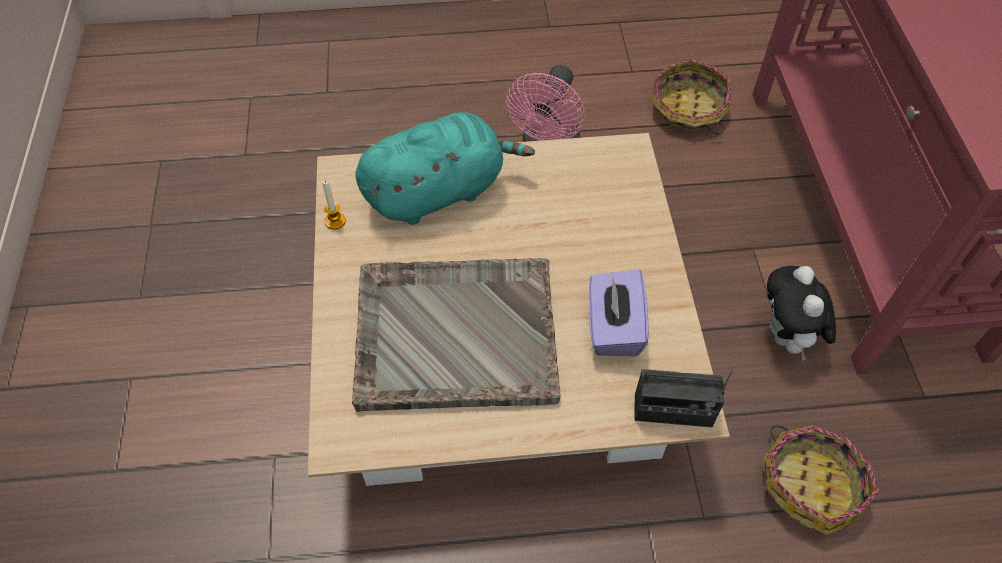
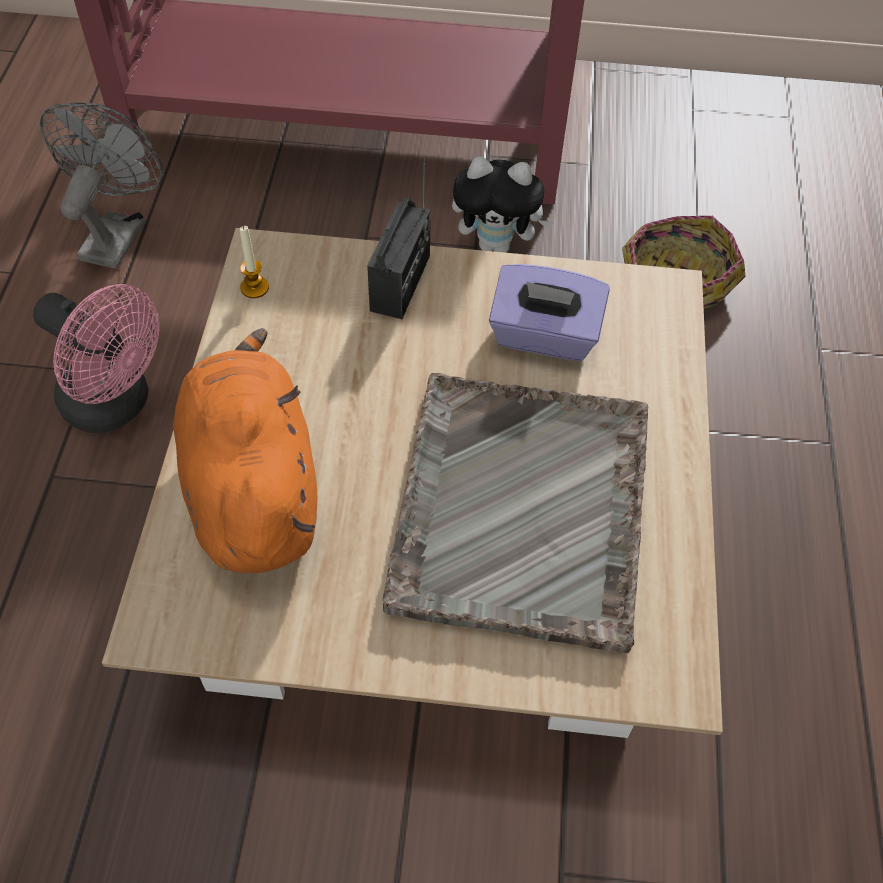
camera: 80 degrees left, 0 degrees up
(335, 221) = (263, 647): candle -> candle (254, 287)
(439, 191) = (252, 488): turquoise plush toy -> orange plush toy
(673, 411) = (667, 309): radio -> radio (401, 283)
(688, 110) = (117, 233): basket -> grey fan

